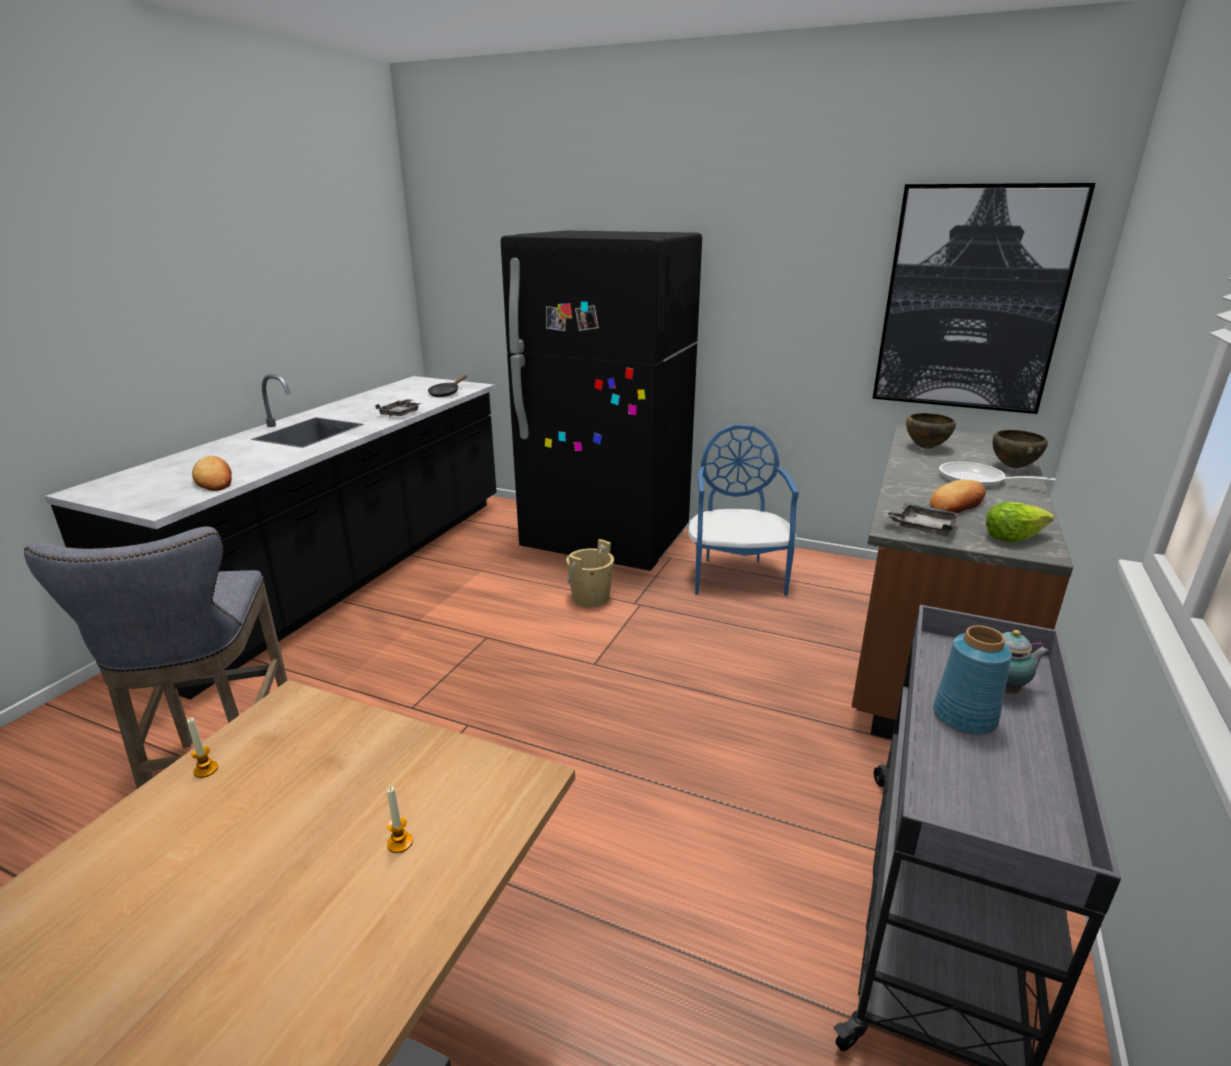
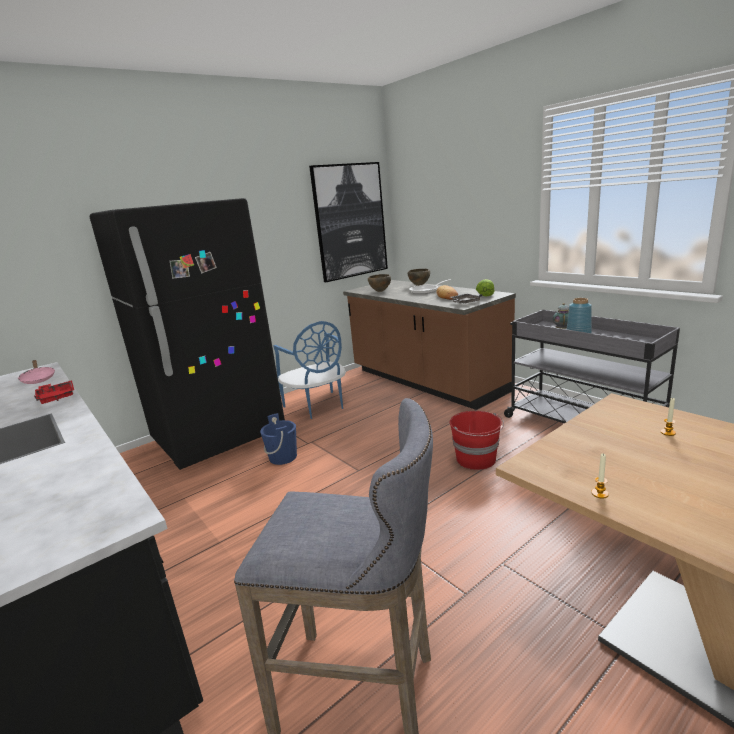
camera: 60 degrees left, 5 degrees down
(215, 479) = (81, 489): bread -> none
(401, 413) = (56, 397): grey tray -> red tray
(446, 393) = (38, 379): black frying pan -> pink frying pan
(590, 598) = (283, 457): beige bucket -> blue bucket
(692, 772) = (476, 459): none -> red bucket
(736, 576) = (317, 406): blue chair -> blue chair turned 150 degrees counterclockwise

